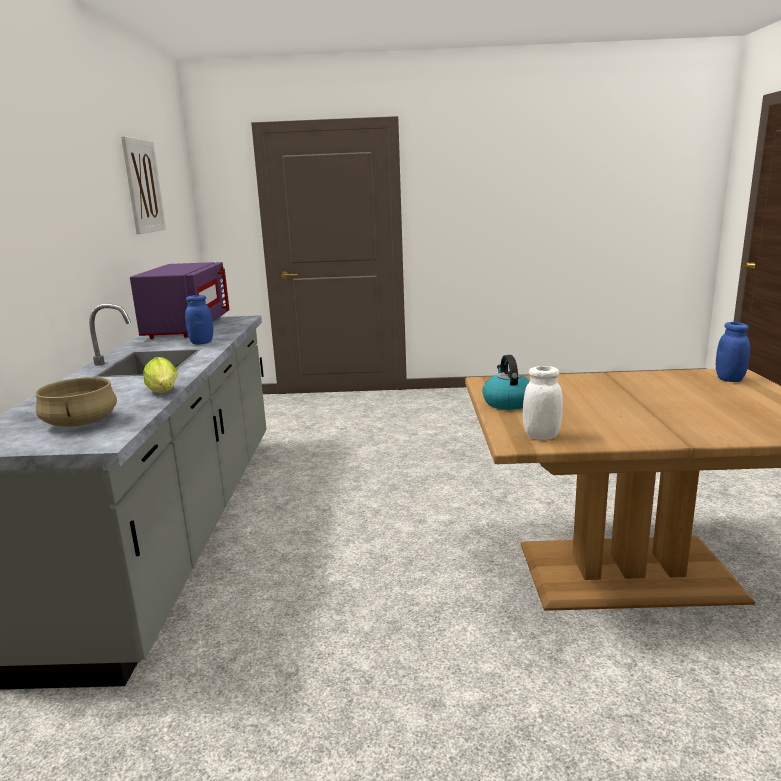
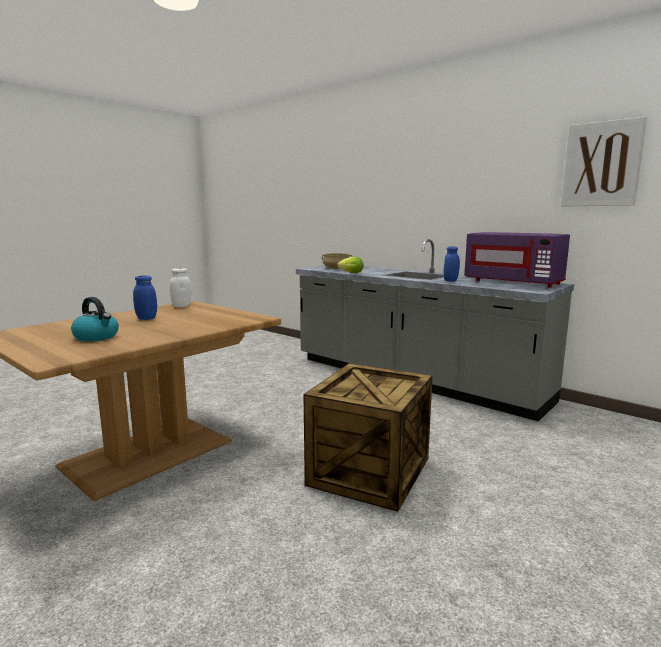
camera: 130 degrees right, 5 degrees down
(447, 469) = (371, 472): none -> crate
(507, 402) = (222, 312): kettle -> kettle (97, 337)
(729, 379) = (62, 352): blue jar -> blue jar (146, 318)

